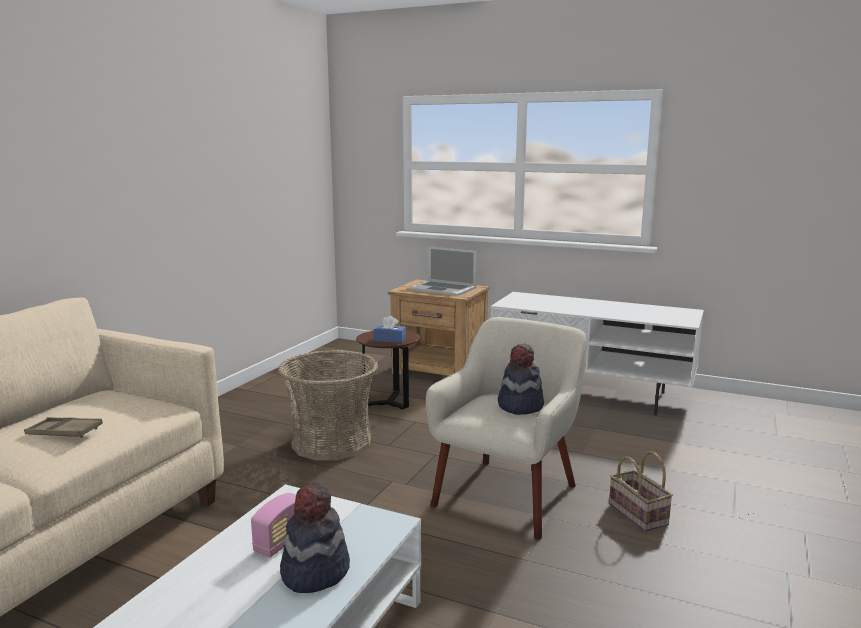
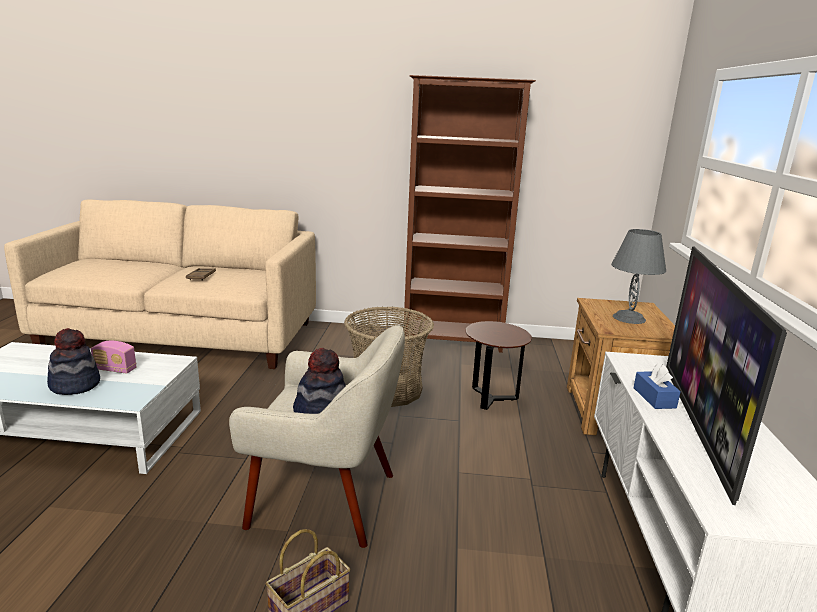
camera: 70 degrees right, 5 degrees up
(255, 395) = (453, 341): none -> brown bookcase
(389, 339) = (489, 334): blue tissue box -> blue tissue box (654, 398)
(443, 288) = (629, 318): laptop -> grey table lamp
(599, 309) = (698, 425): none -> television

